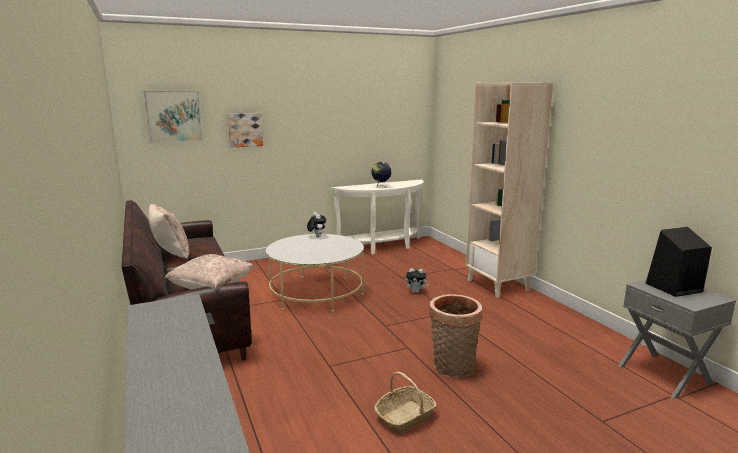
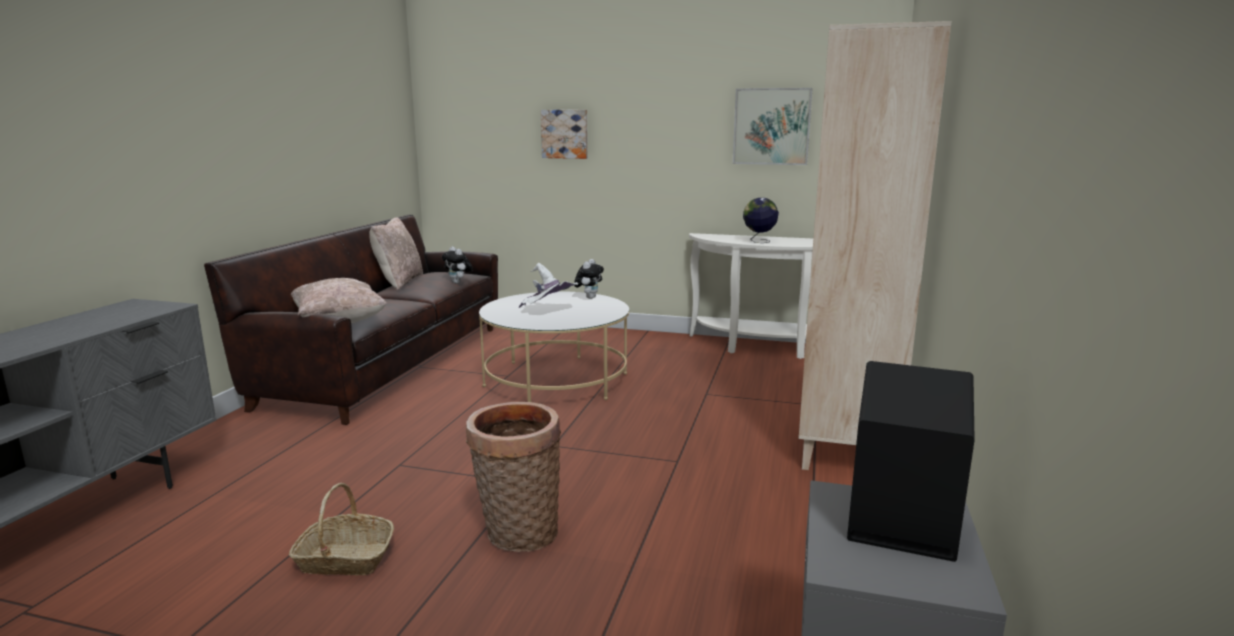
camera: 40 degrees right, 0 degrees up
(174, 116) = (478, 112): picture -> picture (771, 126)
(317, 249) = (549, 311): none -> white hat
(416, 292) = (686, 419): plush toy -> plush toy (458, 282)

